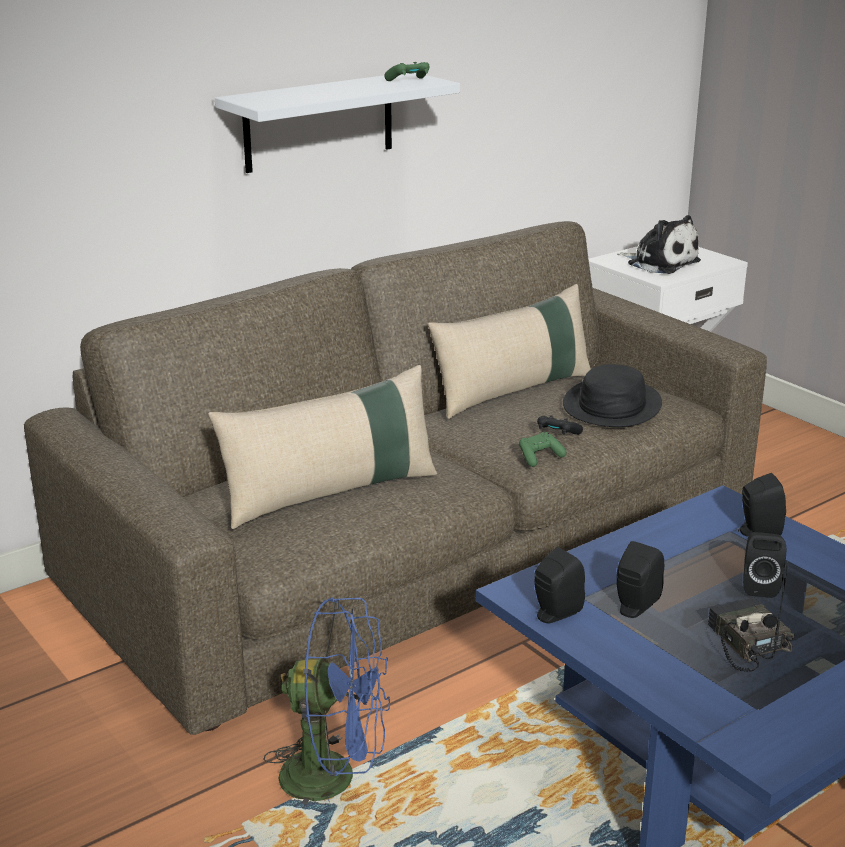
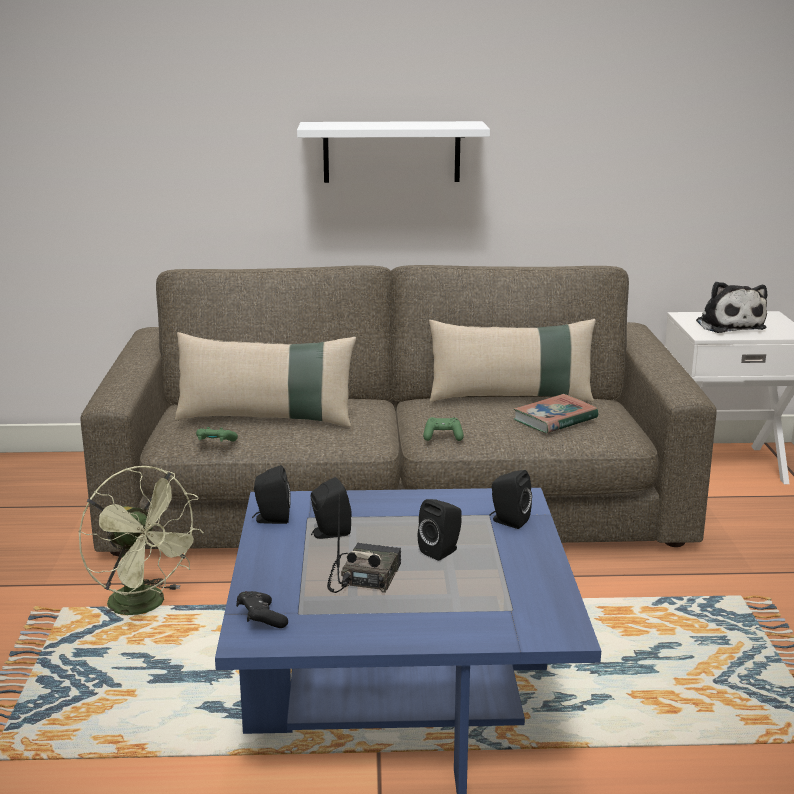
camera: 35 degrees right, 5 degrees down
(335, 777) = (146, 606): blue fan -> green fan
(409, 81) = (456, 125): green game controller -> green game controller (215, 443)
(557, 434) = (478, 426): black game controller -> black game controller (261, 619)
(611, 405) = (555, 419): black hat -> book

